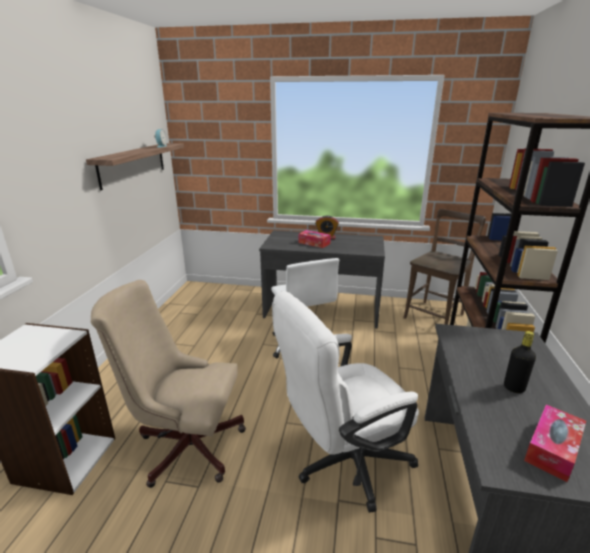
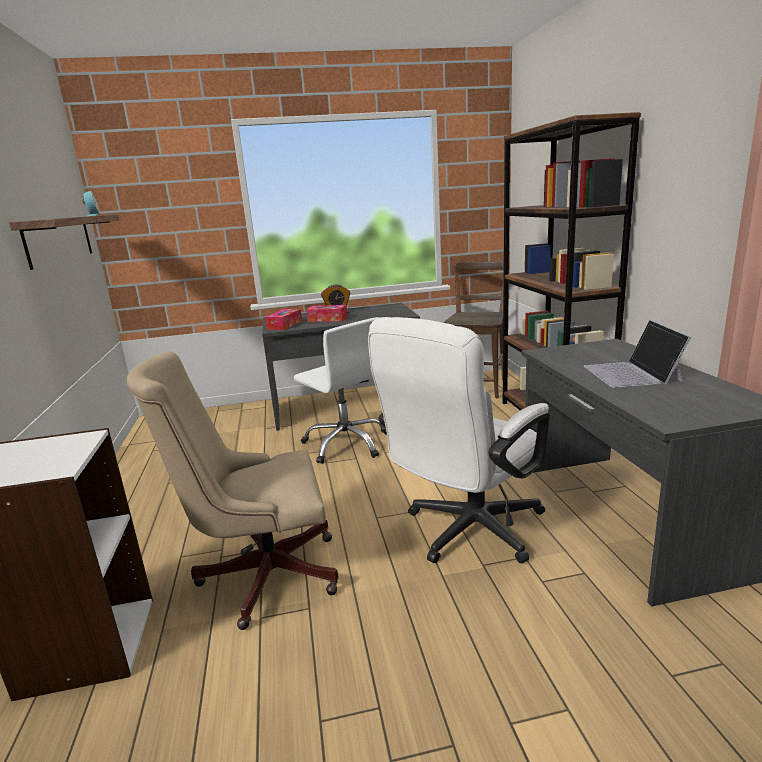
camera: 20 degrees left, 5 degrees down
(514, 388) = (632, 374): black bottle -> laptop
(552, 449) = (697, 400): tissue box -> tissue box (284, 325)

